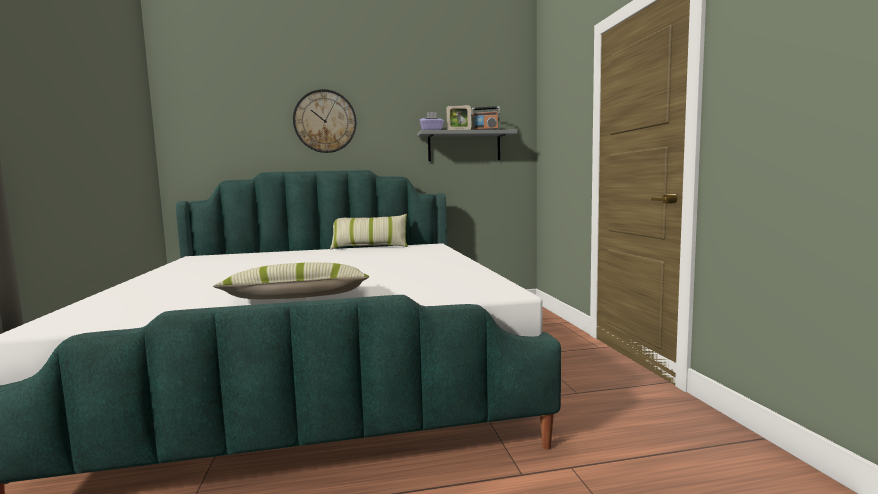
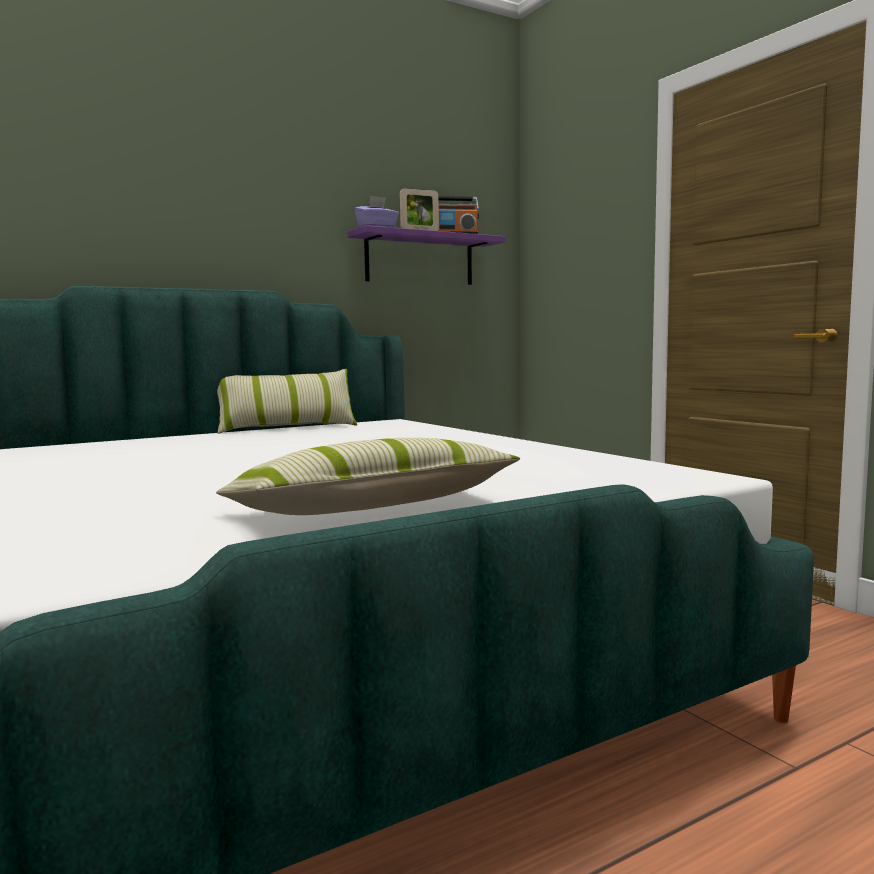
camera: 20 degrees left, 0 degrees up
(325, 121) = (189, 198): wall clock -> none
(464, 146) = (419, 259): grey shelf -> purple shelf

